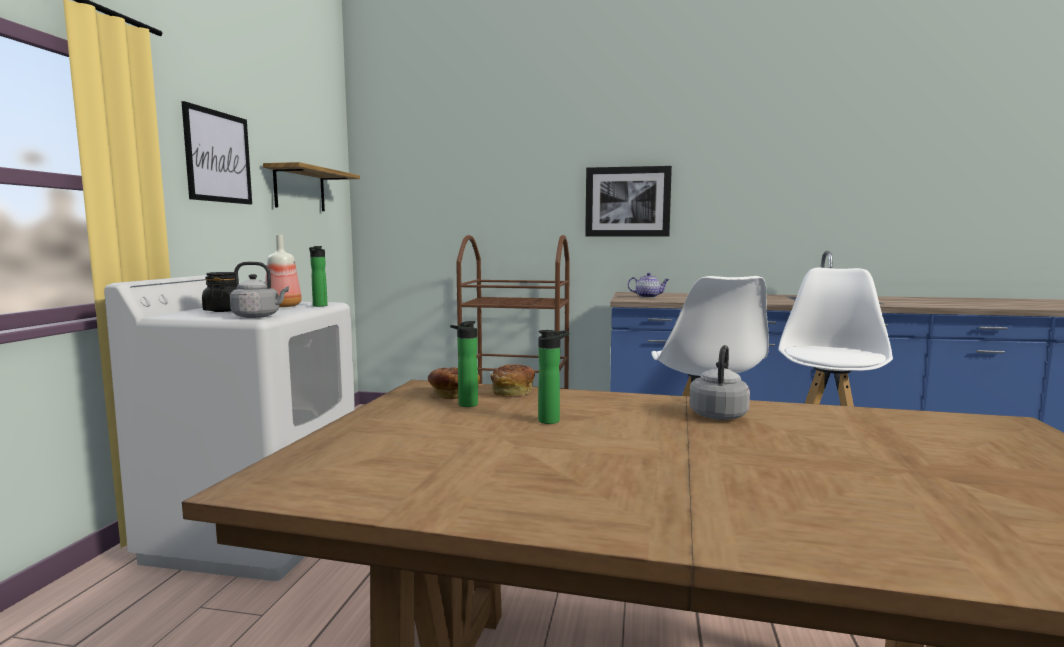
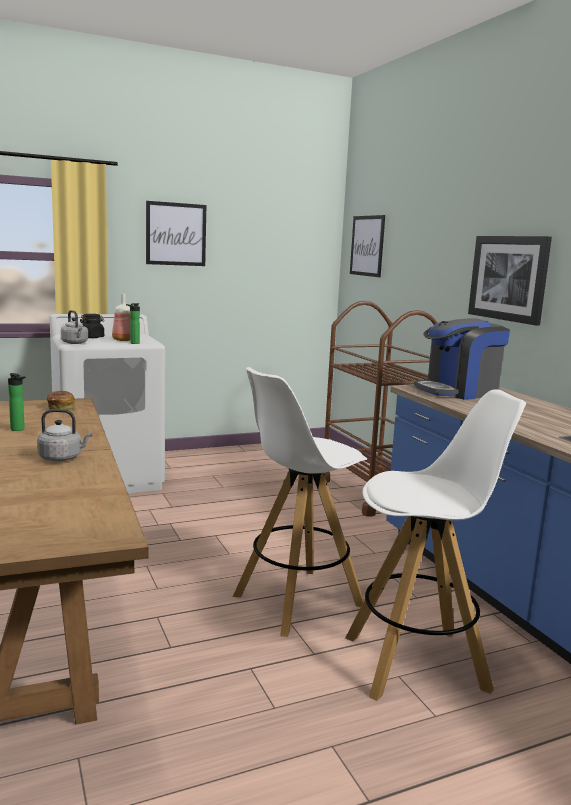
camera: 55 degrees right, 5 degrees up
(299, 189) = (265, 253): shelf -> none
(406, 183) = (367, 246): none -> picture
(465, 405) = (38, 413): bottle -> none
(513, 392) = (79, 416): bread -> none
(648, 297) = (458, 391): teapot -> coffee machine

